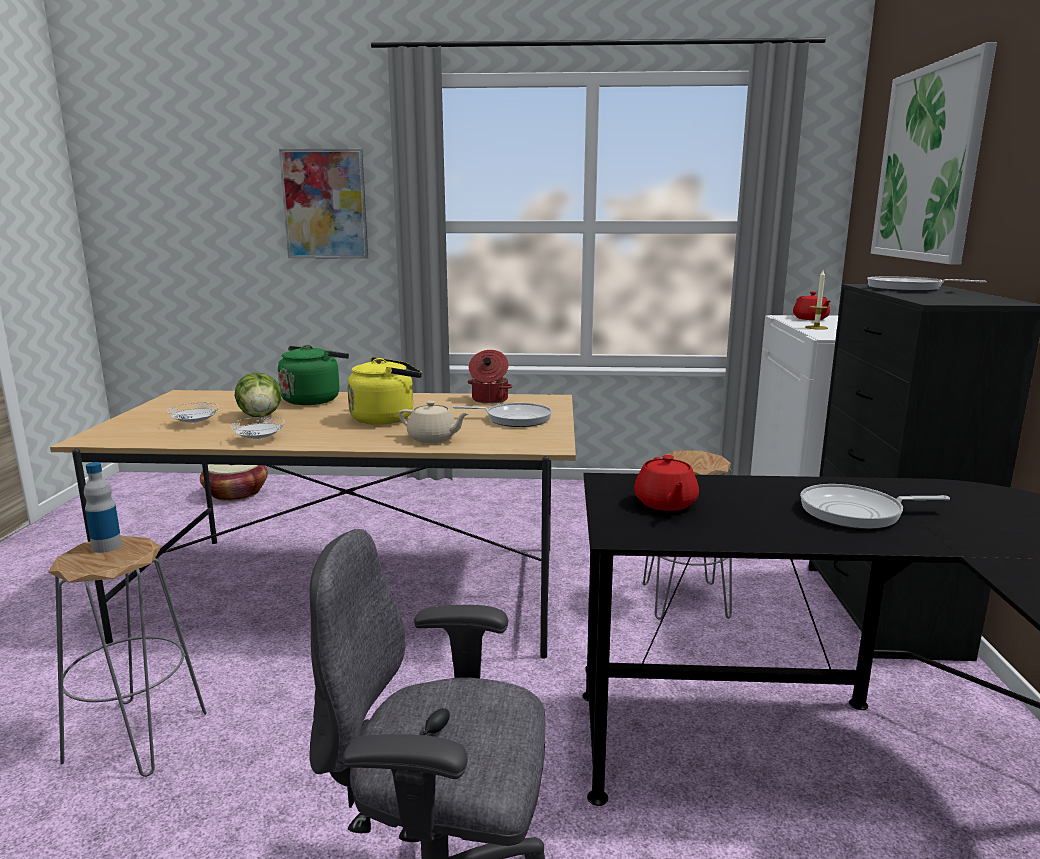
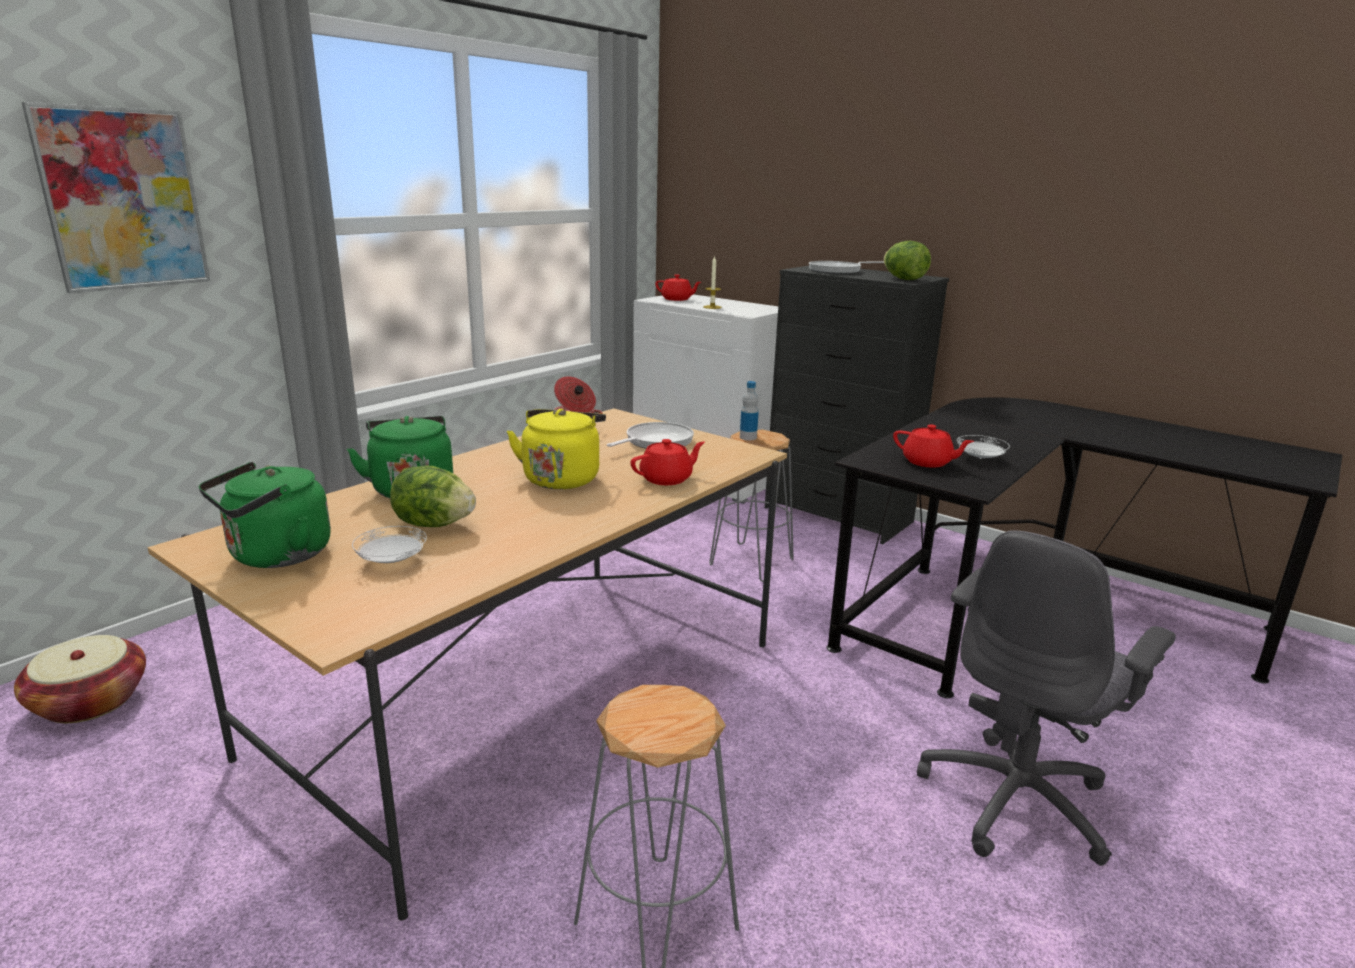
camera: 55 degrees left, 5 degrees up
(107, 546) = (641, 713): bottle -> bottle (748, 437)
(181, 406) = (275, 556): none -> green kettle
(259, 439) = (537, 542): white plate -> white plate (980, 458)
(433, 439) = (667, 479): beige teapot -> red teapot
(856, 513) = (987, 433): frying pan -> none
(929, 164) = (783, 166): picture -> none
(946, 300) = (904, 279): none -> lettuce

